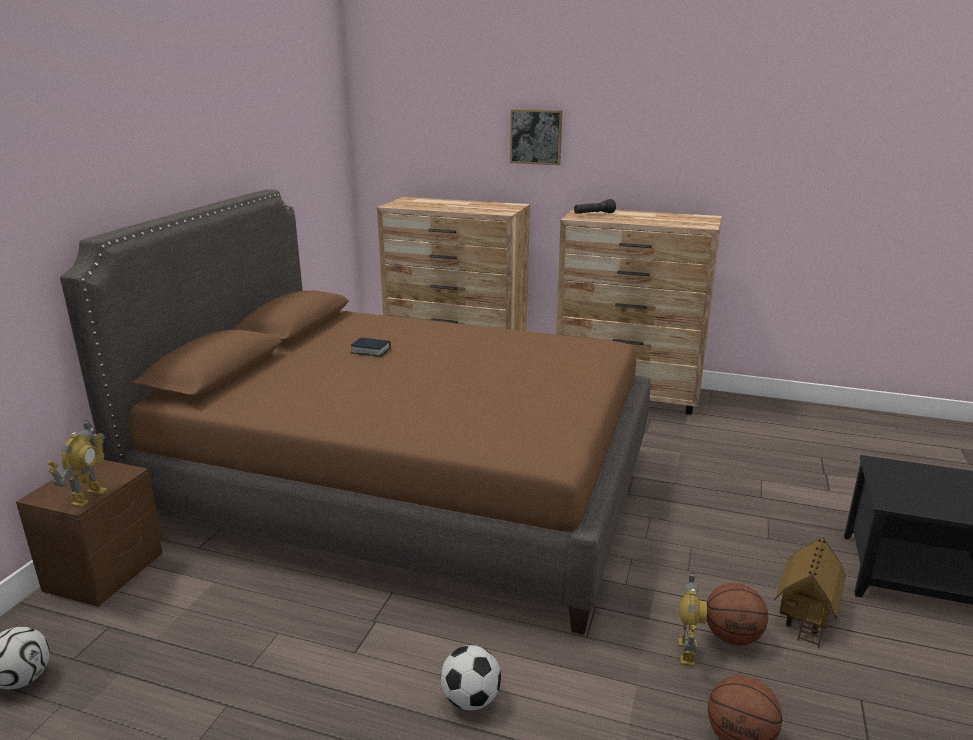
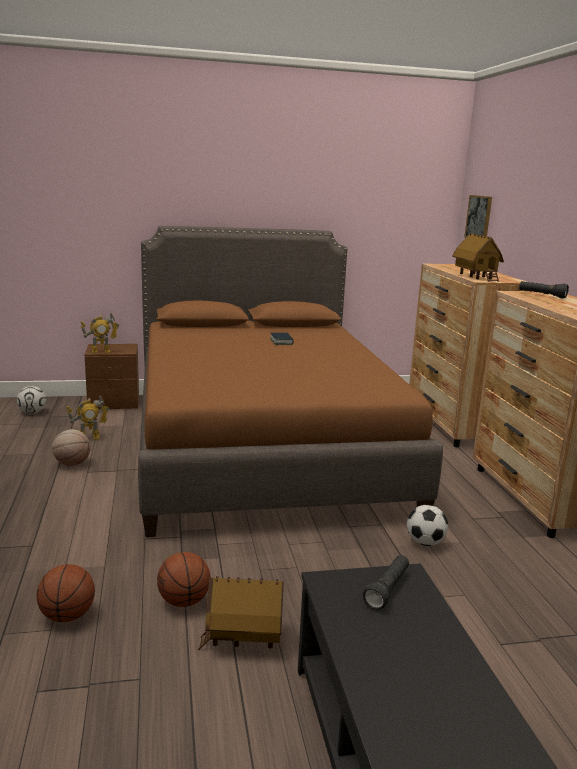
camera: 60 degrees right, 5 degrees down
(311, 663) = (72, 464): none -> basketball
(471, 699) = (64, 512): football -> football (425, 542)
(486, 210) = (475, 277): none -> toy house
(536, 137) = (549, 218): picture -> picture (479, 218)
(687, 652) = (152, 582): toy robot -> toy robot (89, 437)
(903, 479) = (387, 589): none -> black flashlight

